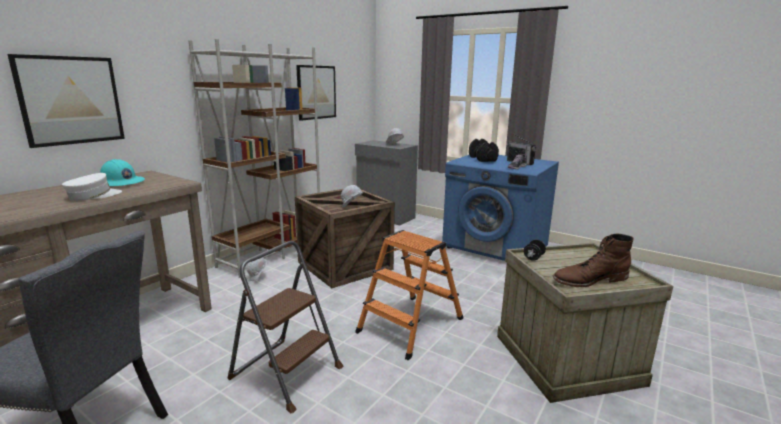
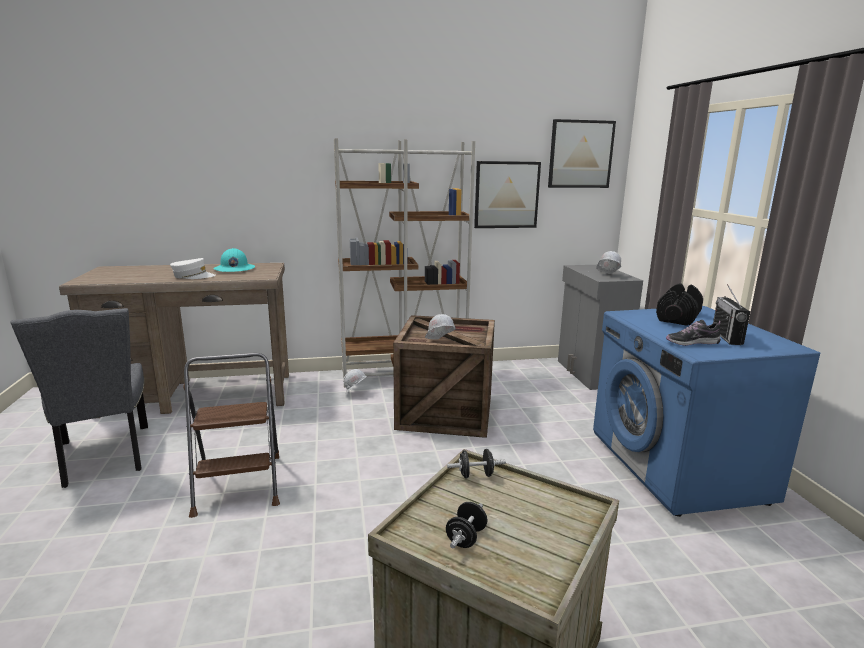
camera: 45 degrees right, 0 degrees up
(71, 100) = (222, 195): picture -> picture (580, 154)
(410, 325) = (396, 503): orange step ladder -> none
(589, 280) = (466, 538): brown boot -> black dumbbell

